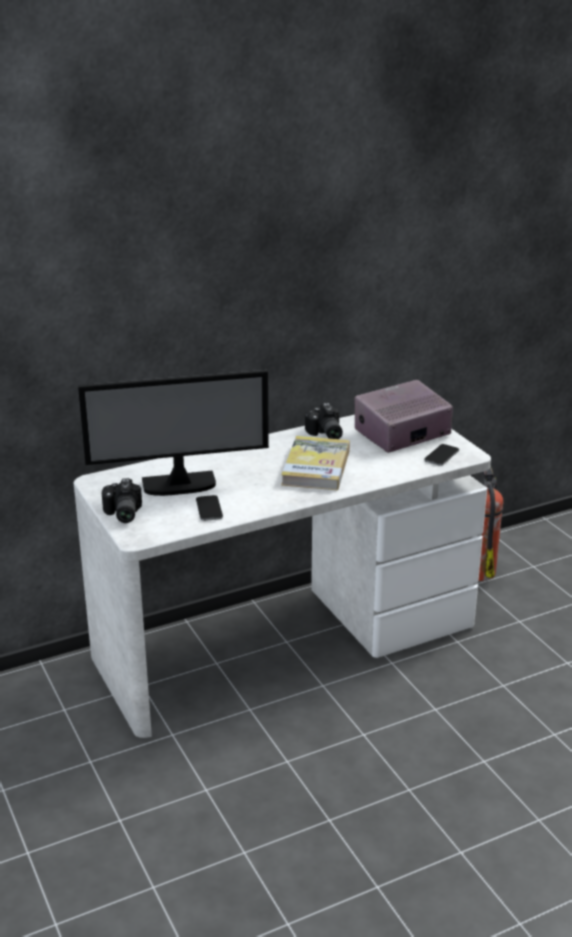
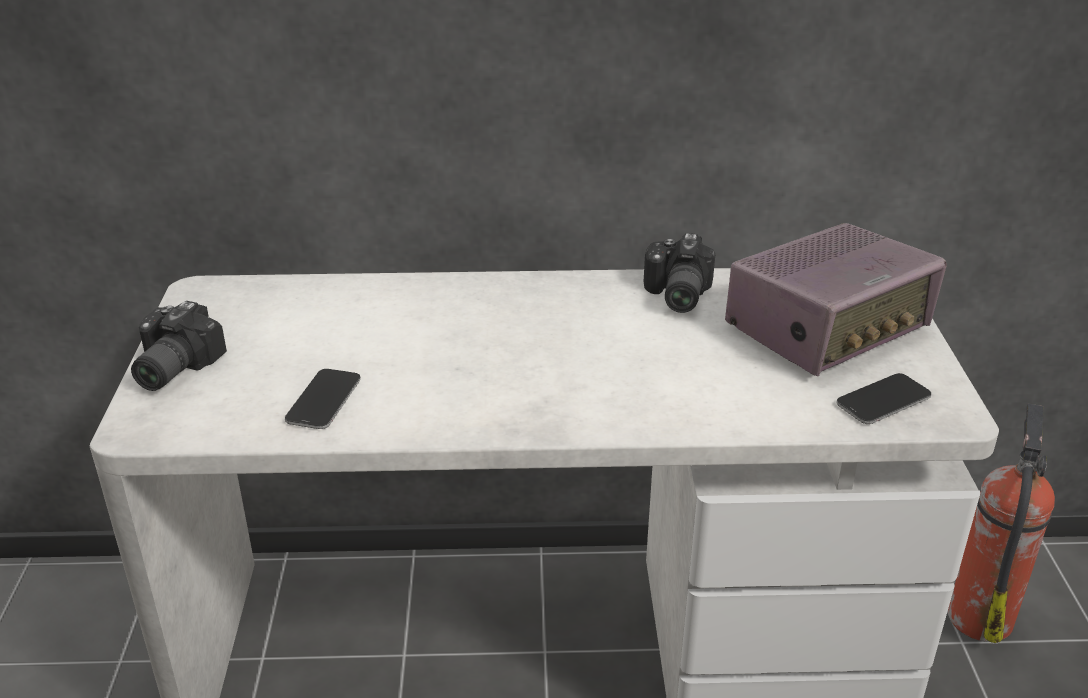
camera: 25 degrees right, 5 degrees up
(179, 485) = (322, 336): monitor -> none
(316, 467) = (601, 361): book -> none
(401, 433) = (828, 329): radio -> radio turned 150 degrees clockwise

